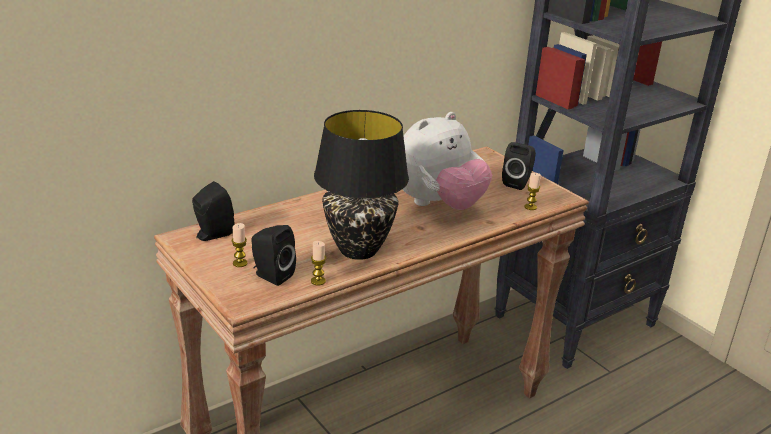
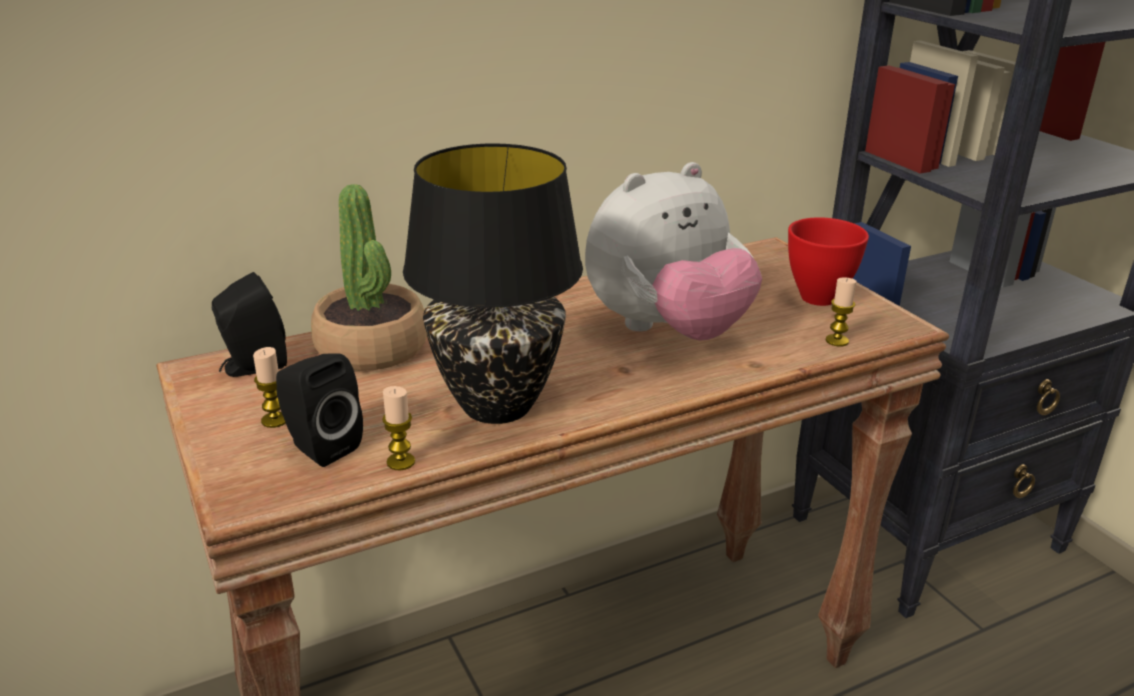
camera: 10 degrees right, 0 degrees up
(276, 221) = (372, 348): none -> potted plant
(518, 183) = (820, 298): black speaker -> red bowl

